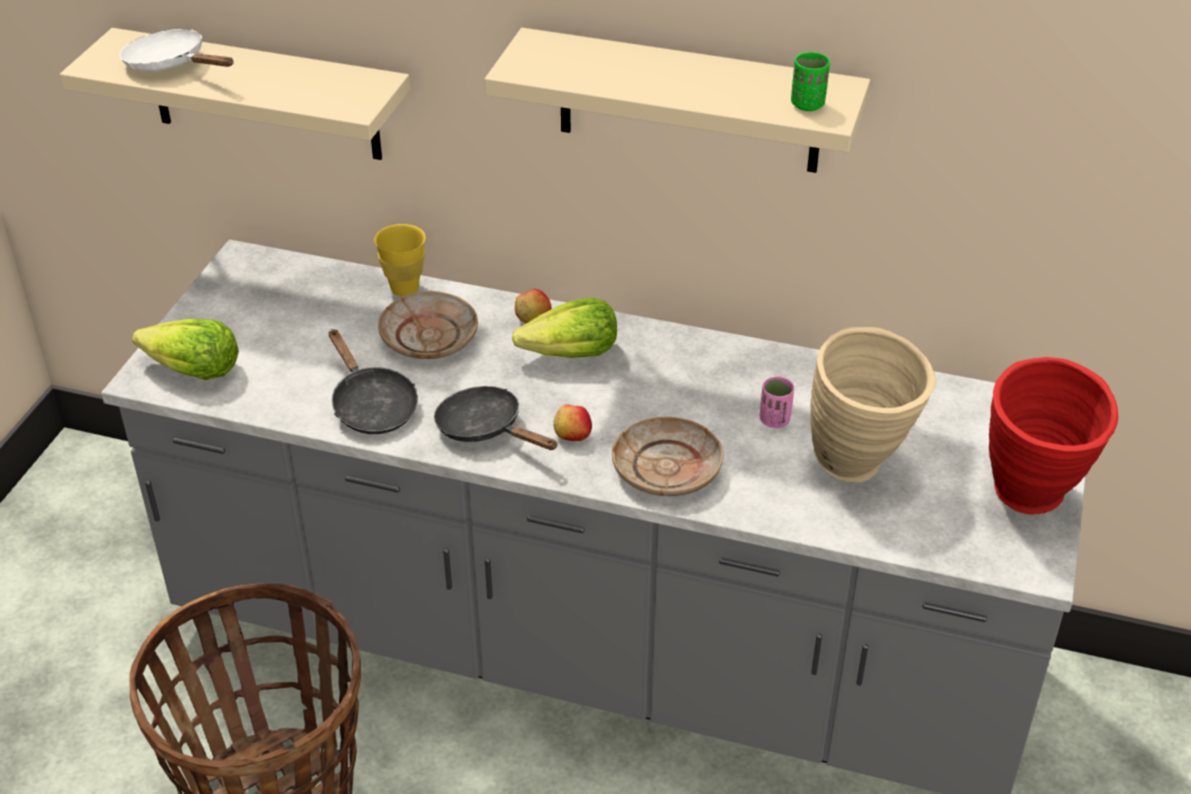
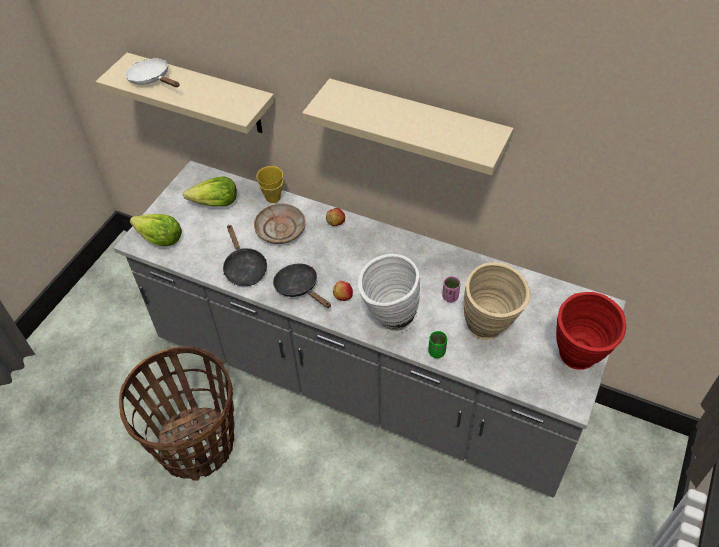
camera: 10 degrees right, 10 degrees up
(571, 354) = (351, 246): lettuce -> lettuce (215, 203)
(667, 469) = (388, 321): beige plate -> white vase
(807, 104) = (474, 144): green cup -> green cup (437, 352)

